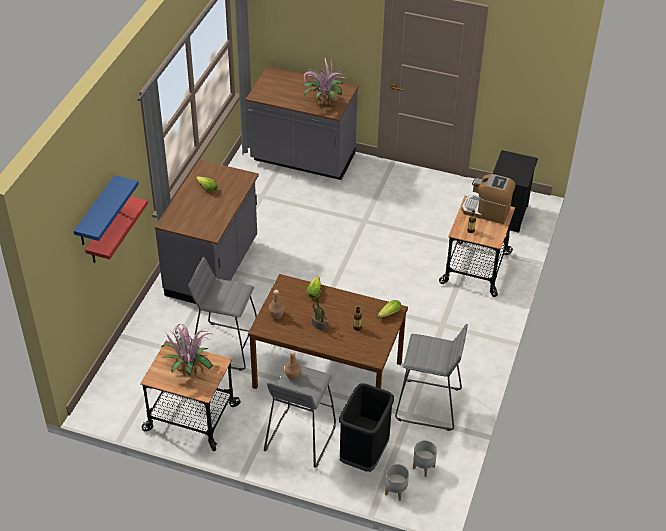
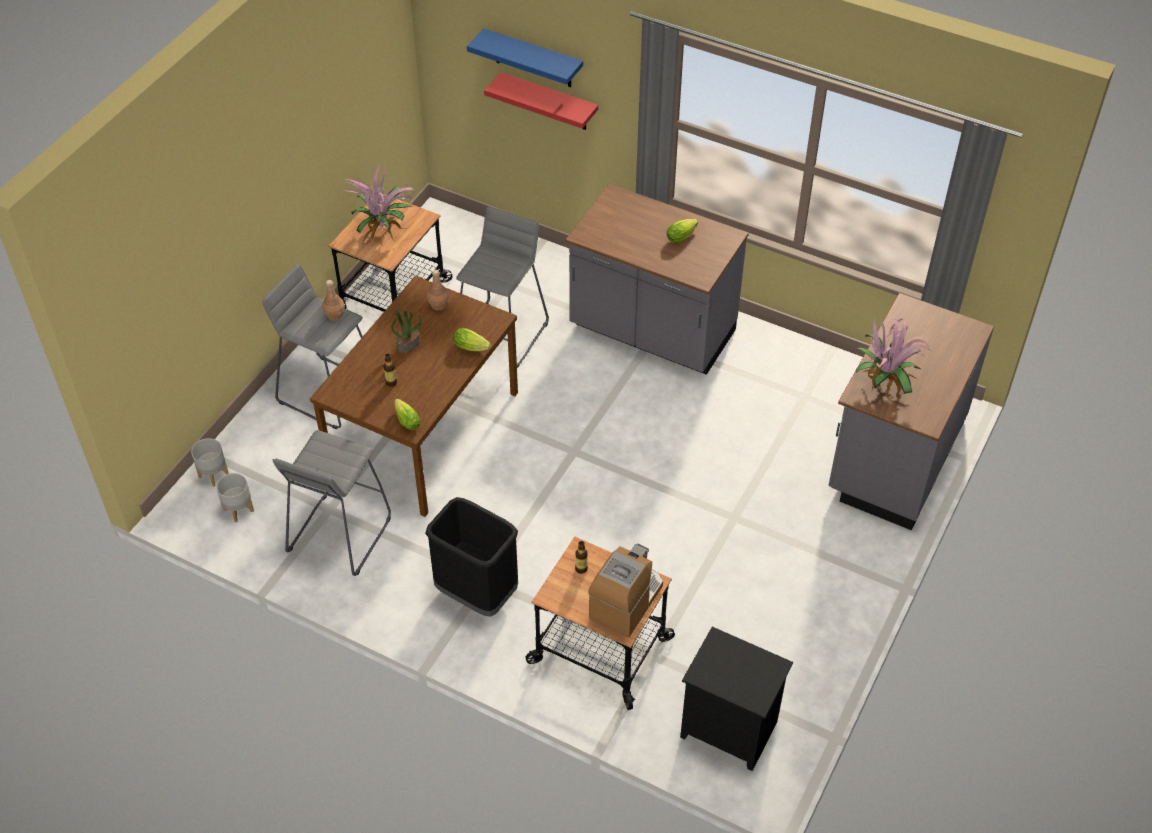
camera: 100 degrees right, 5 degrees up
(364, 455) = (280, 452): black trash can -> black trash can (476, 593)

